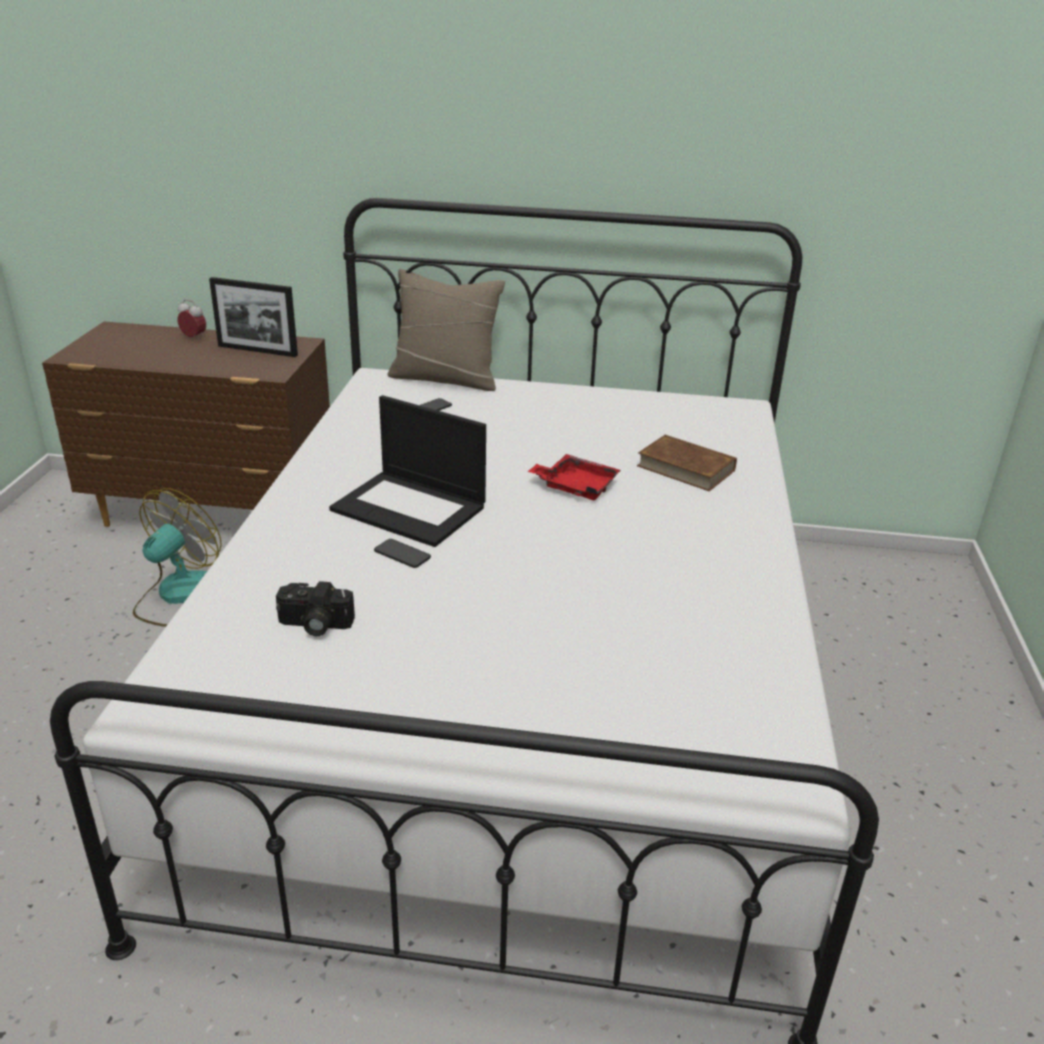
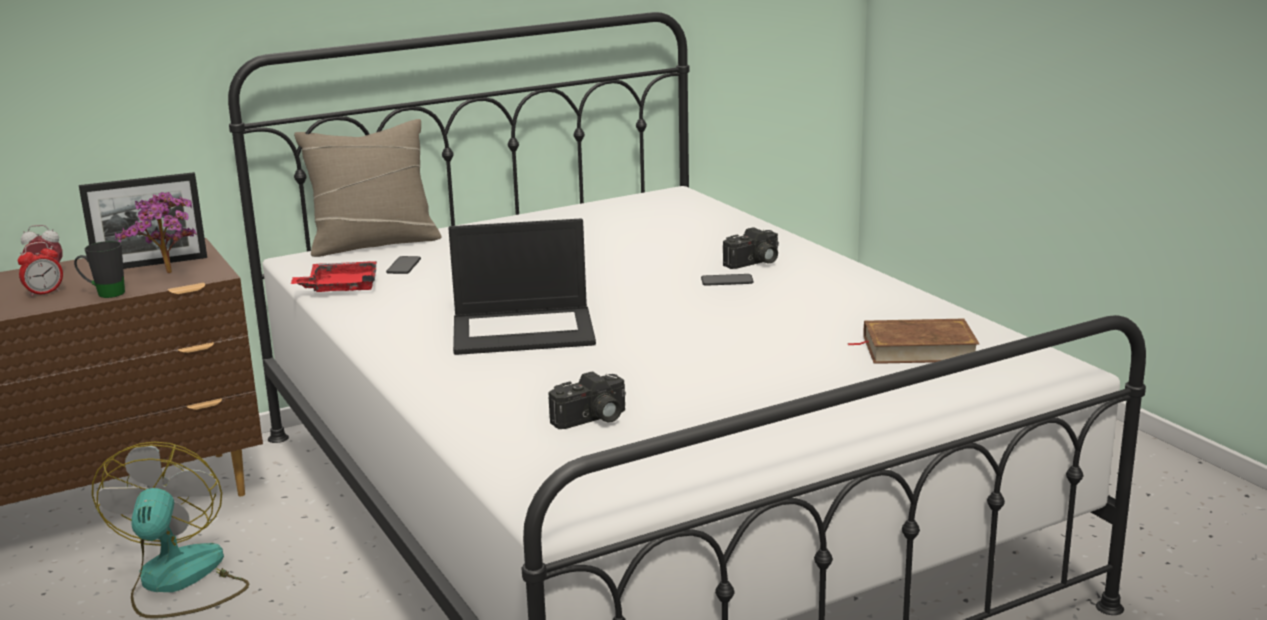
camera: 35 degrees left, 10 degrees down
(167, 354) = (44, 293): none -> alarm clock
(193, 367) = (104, 294): none -> black mug
(252, 364) = (169, 274): none -> potted plant
(402, 554) = (577, 358): phone -> phone (727, 281)
(576, 486) = (635, 276): red tray -> red tray (340, 288)
(685, 468) = (698, 241): brown book -> brown book (918, 348)
(695, 512) = (754, 263): none -> camera

